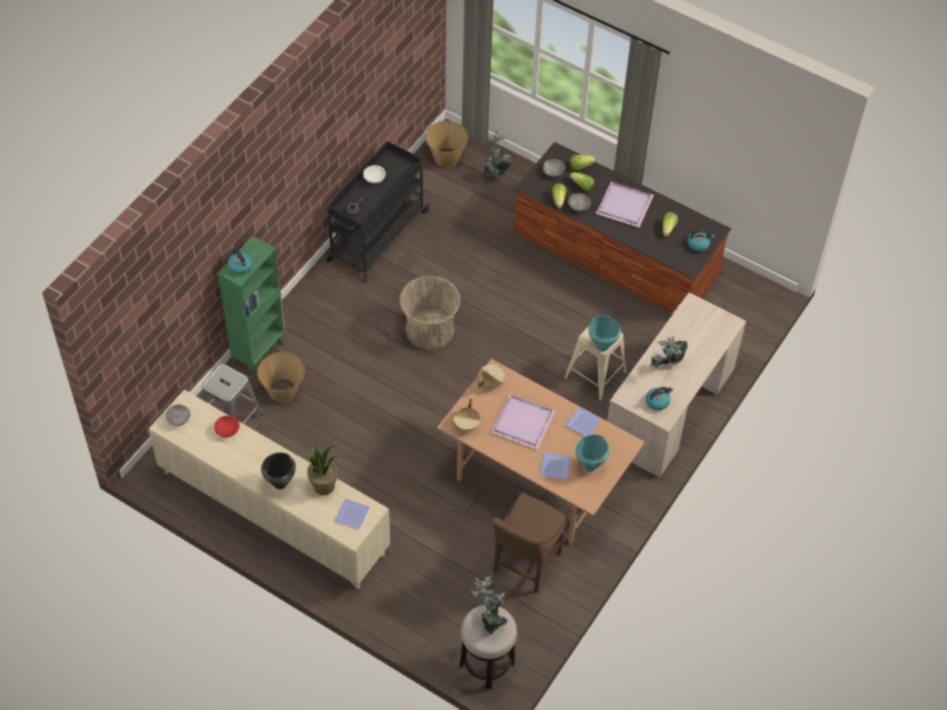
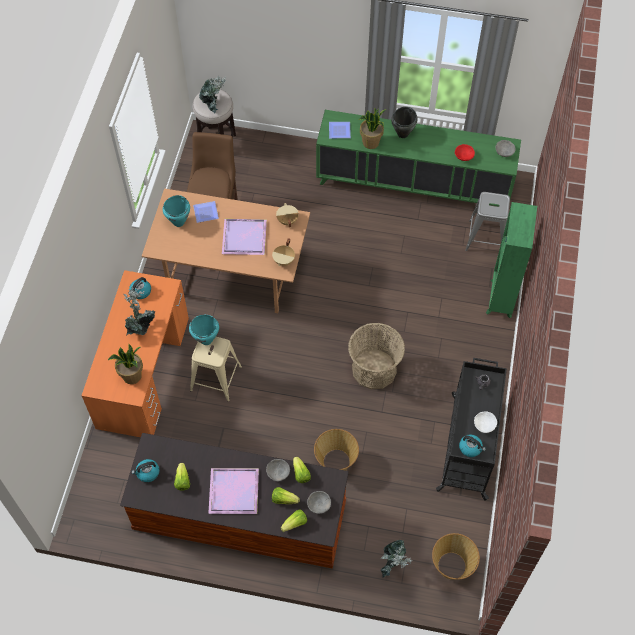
camera: 160 degrees right, 5 degrees up
(240, 266) = (523, 217): kettle -> kettle (470, 448)
(273, 513) = (413, 184): beige cabinet -> green cabinet
(283, 390) = (462, 274): basket -> basket (336, 461)
(583, 424) = (195, 252): plate -> none
(668, 407) = (144, 371): beige desk -> orange desk
(690, 321) = (132, 376): none -> potted plant

